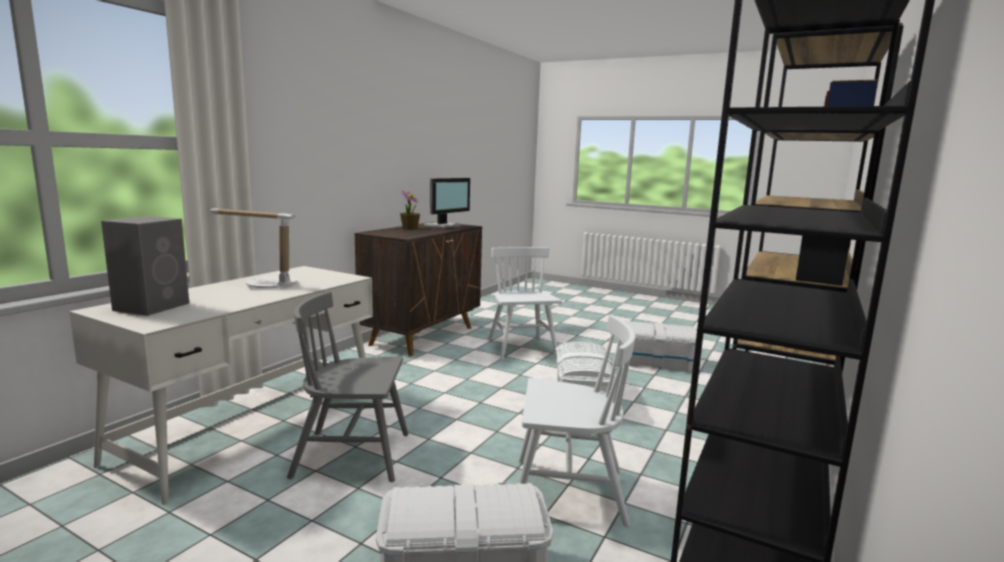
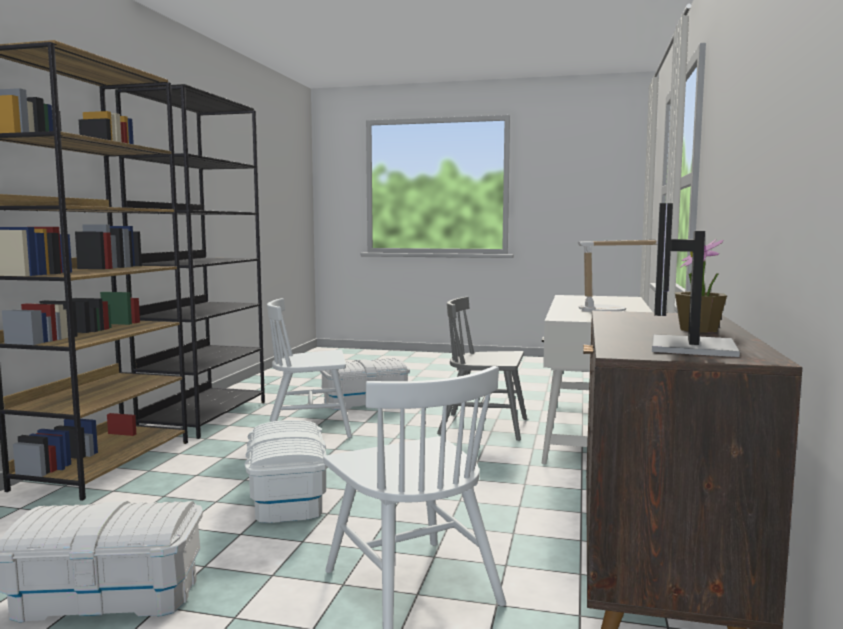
camera: 165 degrees right, 5 degrees down
(153, 306) = (609, 299): grey speaker -> none
(353, 455) = (484, 426): grey chair -> grey chair turned 150 degrees counterclockwise

